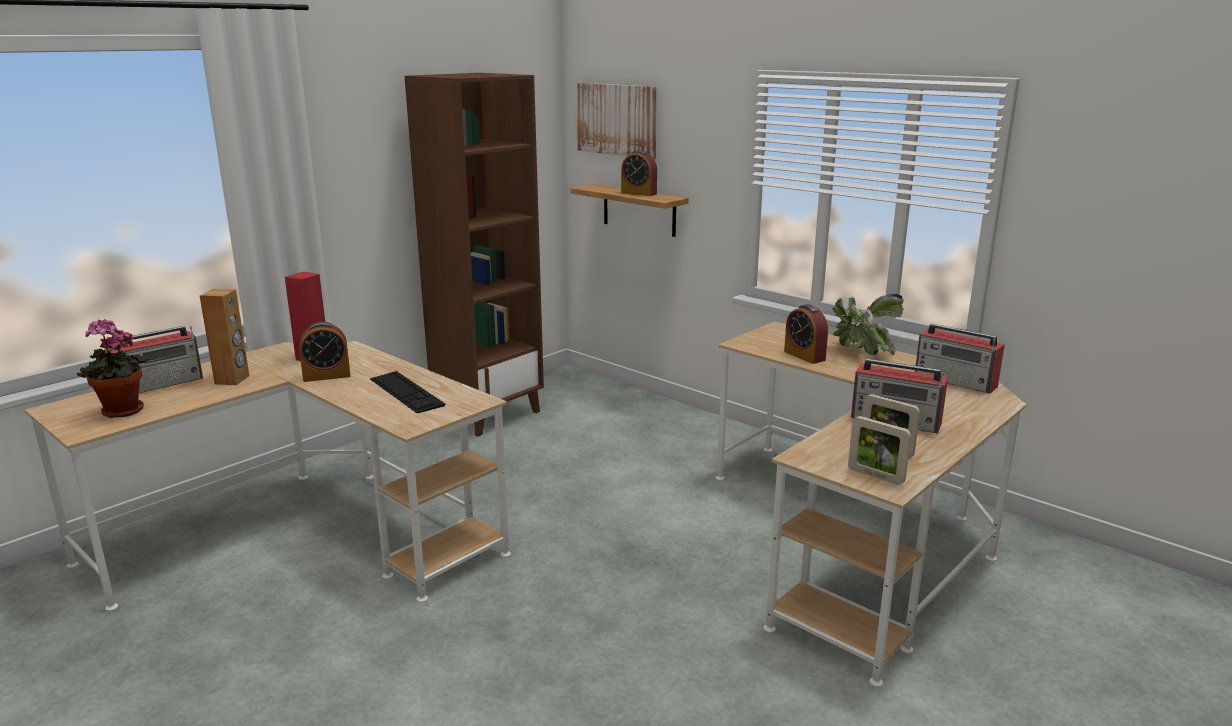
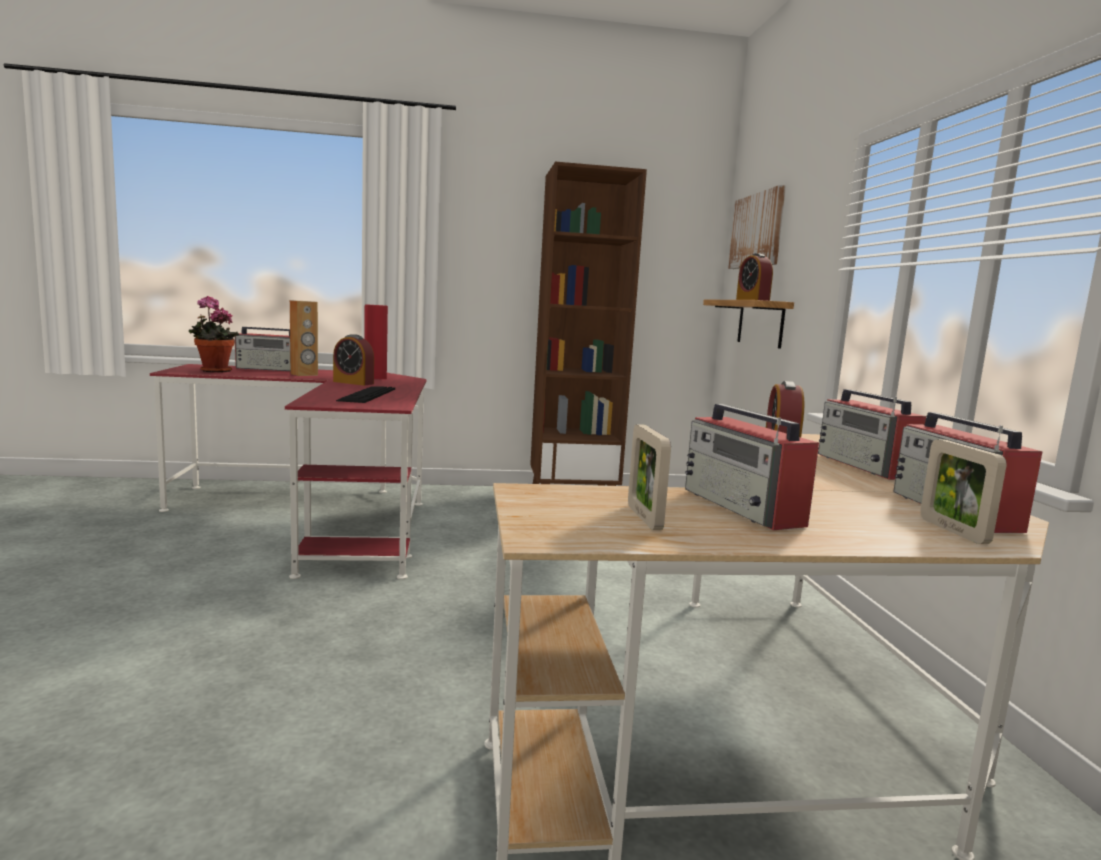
camera: 40 degrees right, 10 degrees down
(305, 533) = (320, 516): beige desk -> red desk
(860, 353) = (865, 466): potted plant -> radio
(875, 476) = (557, 525): picture frame -> picture frame (953, 531)

